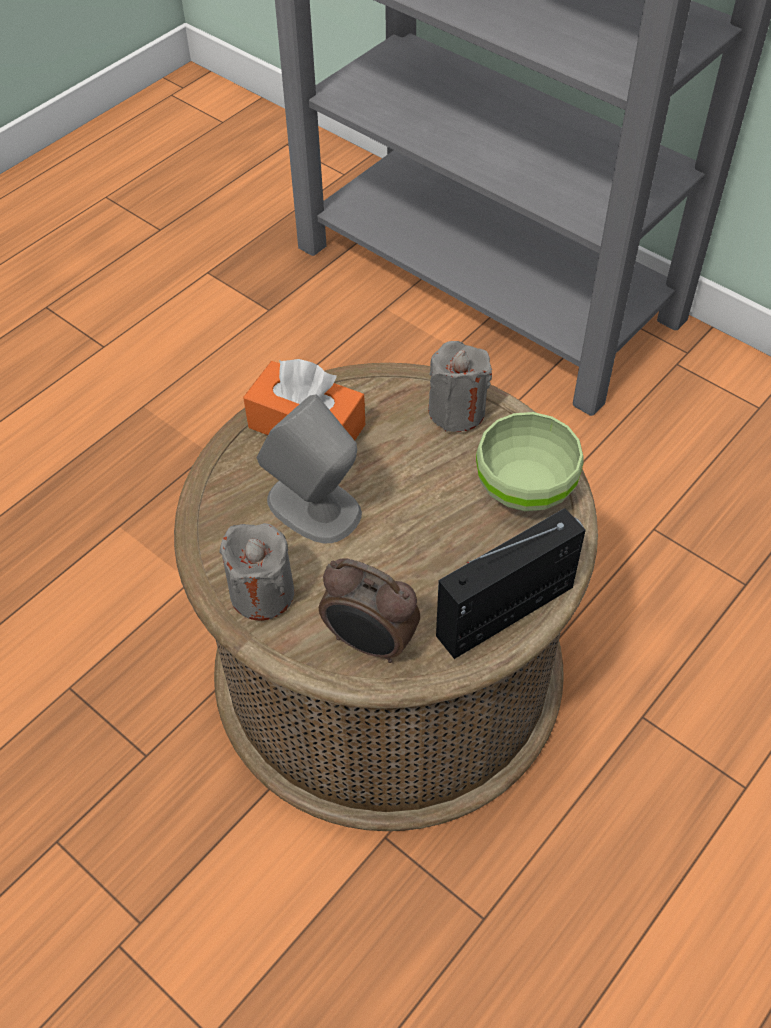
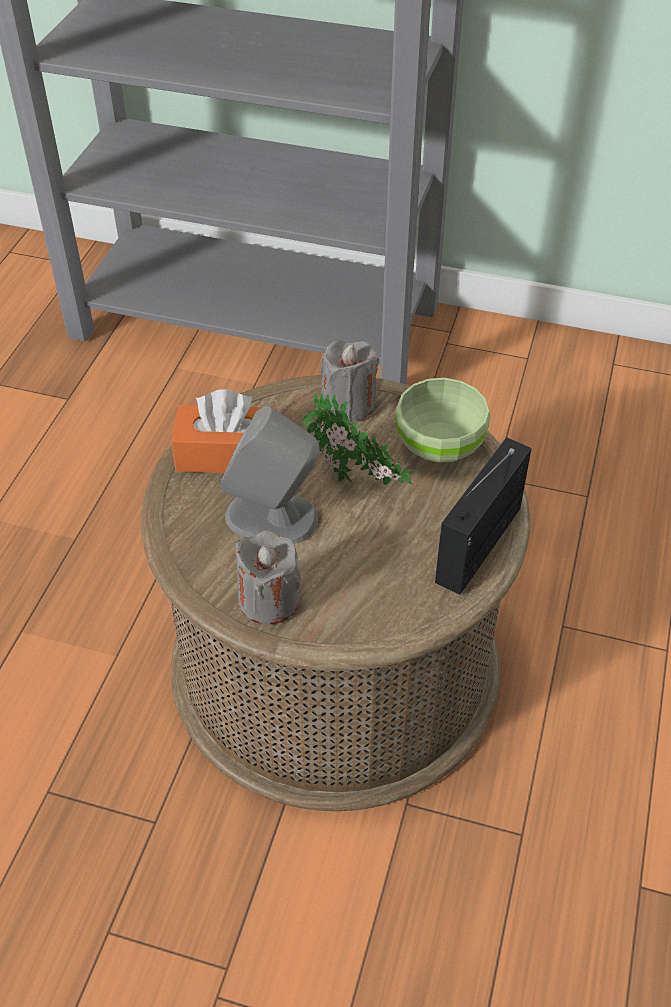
camera: 25 degrees left, 5 degrees down
(370, 643) = (384, 607): alarm clock -> none
(416, 499) = (355, 483): none -> potted plant

